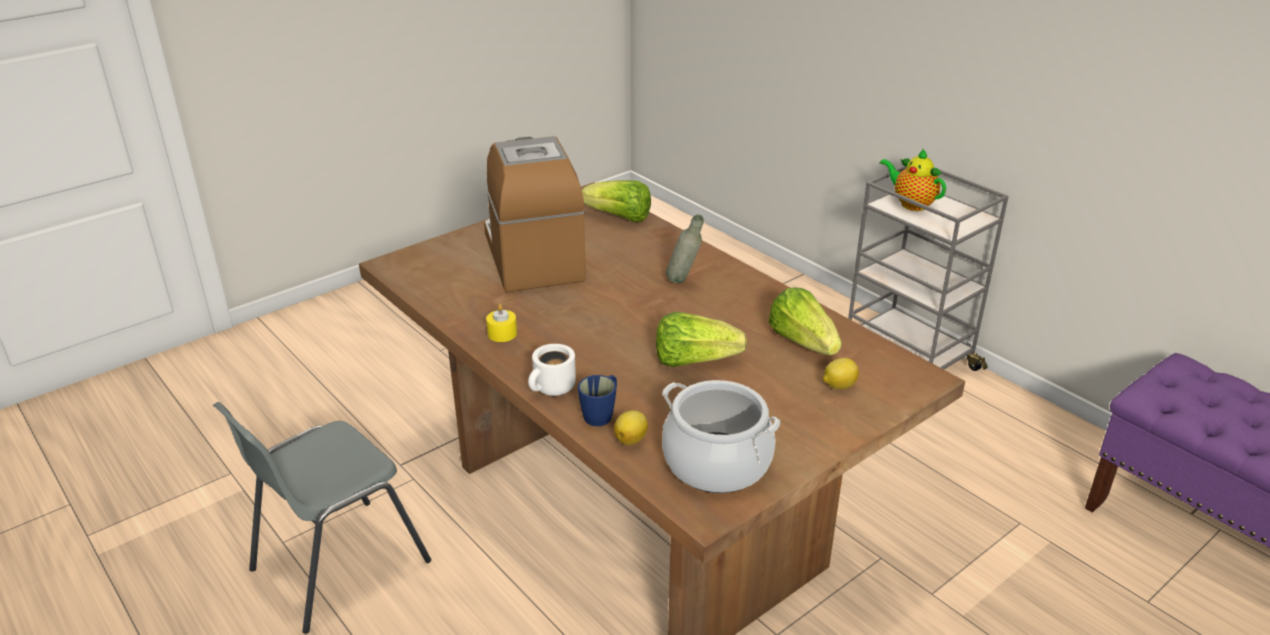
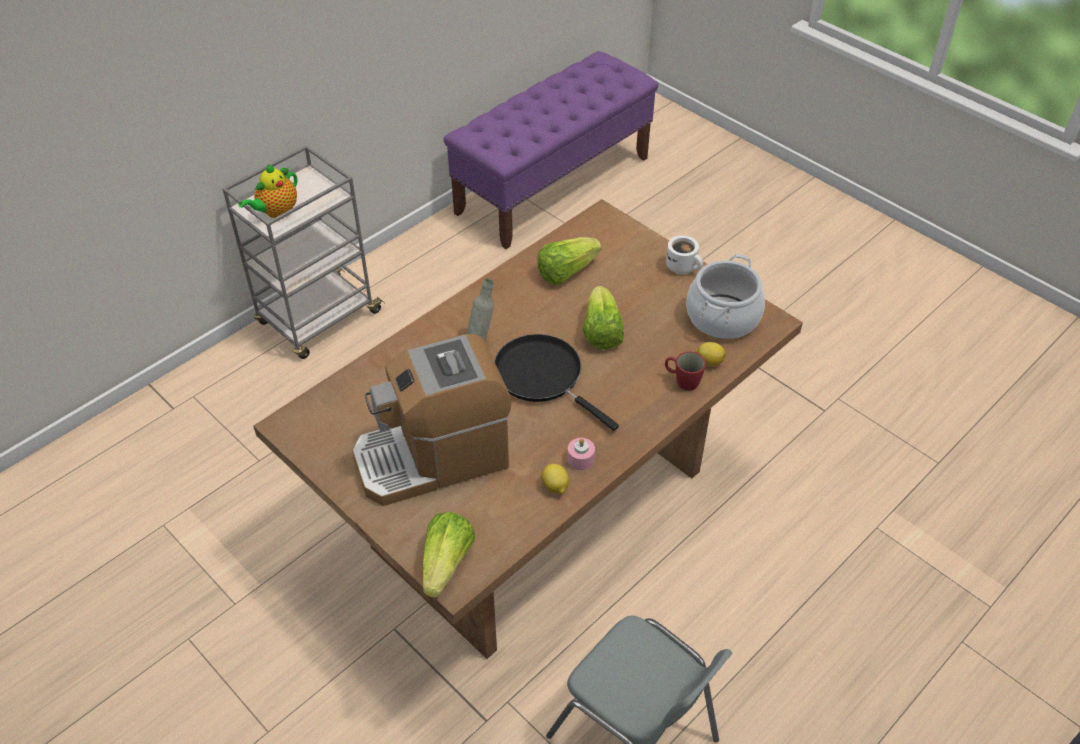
camera: 95 degrees left, 15 degrees up
(502, 333) = (580, 459): yellow candle -> pink candle
(553, 389) = (657, 413): white mug -> white mug (684, 267)
(601, 414) = (682, 381): blue mug -> red mug
(619, 218) = (347, 395): lettuce -> lettuce (446, 563)
(625, 317) = (543, 376): none -> black frying pan
(838, 386) = (620, 256): lemon -> lemon (555, 487)

